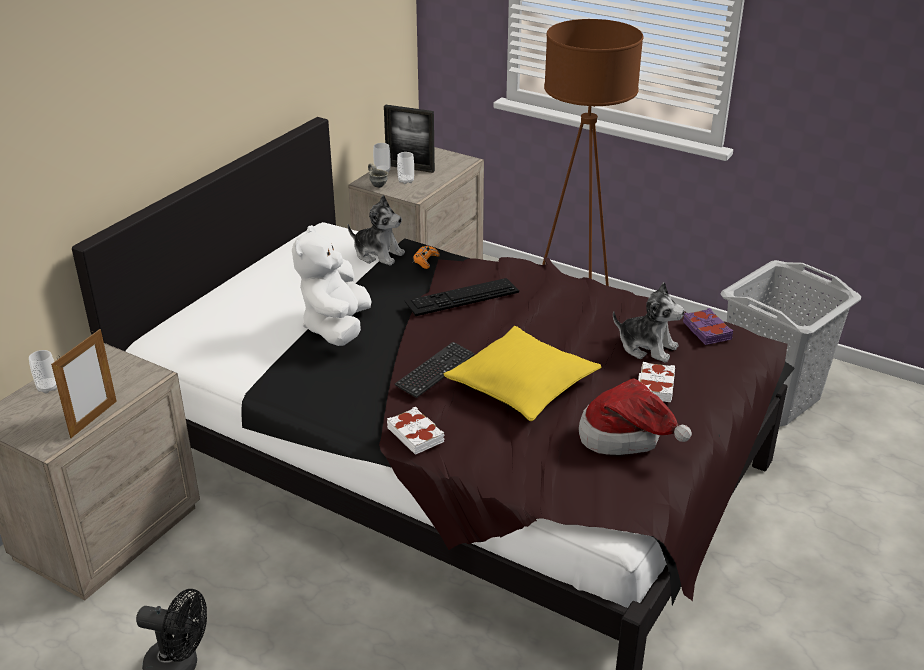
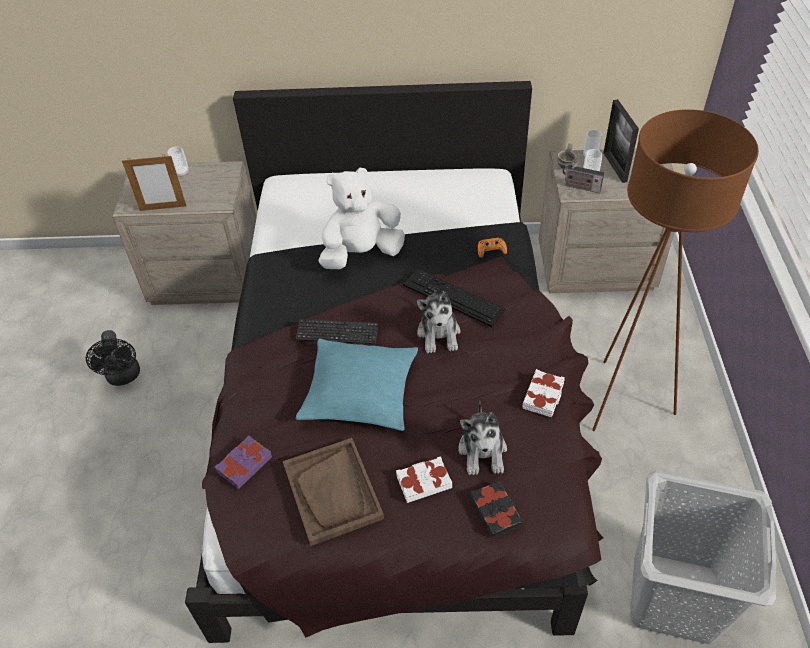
camera: 60 degrees right, 15 degrees up
(378, 254) = (481, 221): plush toy -> plush toy (439, 334)
(413, 190) = (580, 187): none -> radio
(416, 435) = (252, 362): white book -> white book (543, 396)
(522, 385) = (360, 392): yellow pillow -> turquoise pillow
(626, 437) = (333, 492): hat -> brown tray
(706, 331) = (547, 485): purple book -> purple book (244, 464)
(713, 363) = (496, 511): none -> black book

